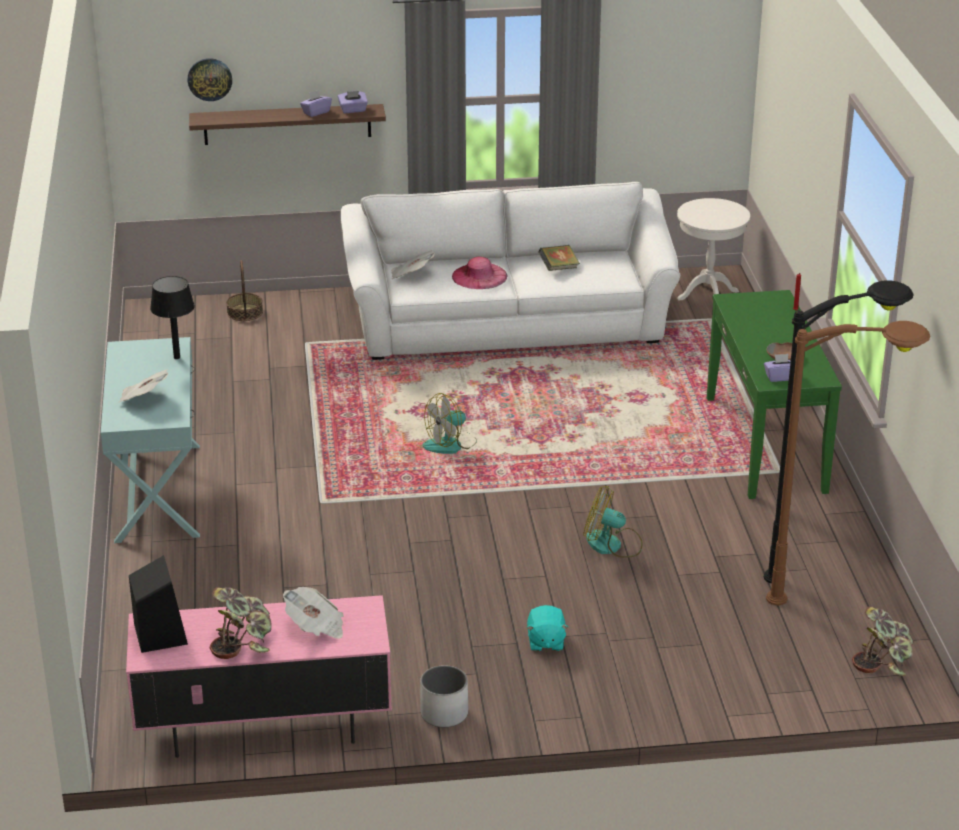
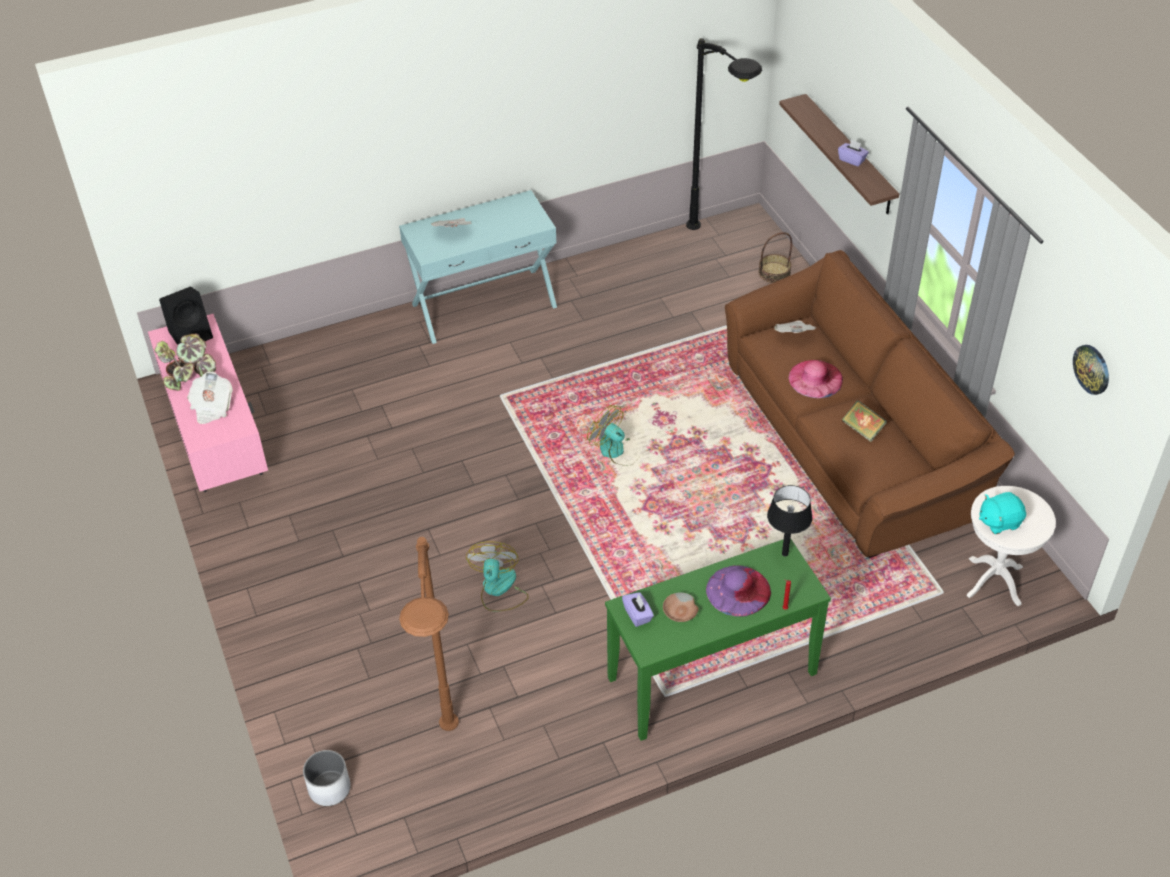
camera: 75 degrees right, 15 degrees up
(176, 357) = (520, 230): black table lamp -> black table lamp (785, 553)
(209, 79) = (819, 76): wall clock -> wall clock (1092, 369)
(353, 110) = (871, 179): purple tissue box -> none
(444, 714) = (245, 533): white planter -> white planter (329, 788)
(508, 322) = (849, 440): white sofa -> brown sofa
(545, 642) = (348, 574): turquoise plush toy -> turquoise plush toy (999, 521)
(767, 327) = (738, 590): none -> purple hat
(833, 567) = (513, 761): black floor lamp -> black floor lamp (720, 250)
(883, 660) = (376, 818): potted plant -> none

